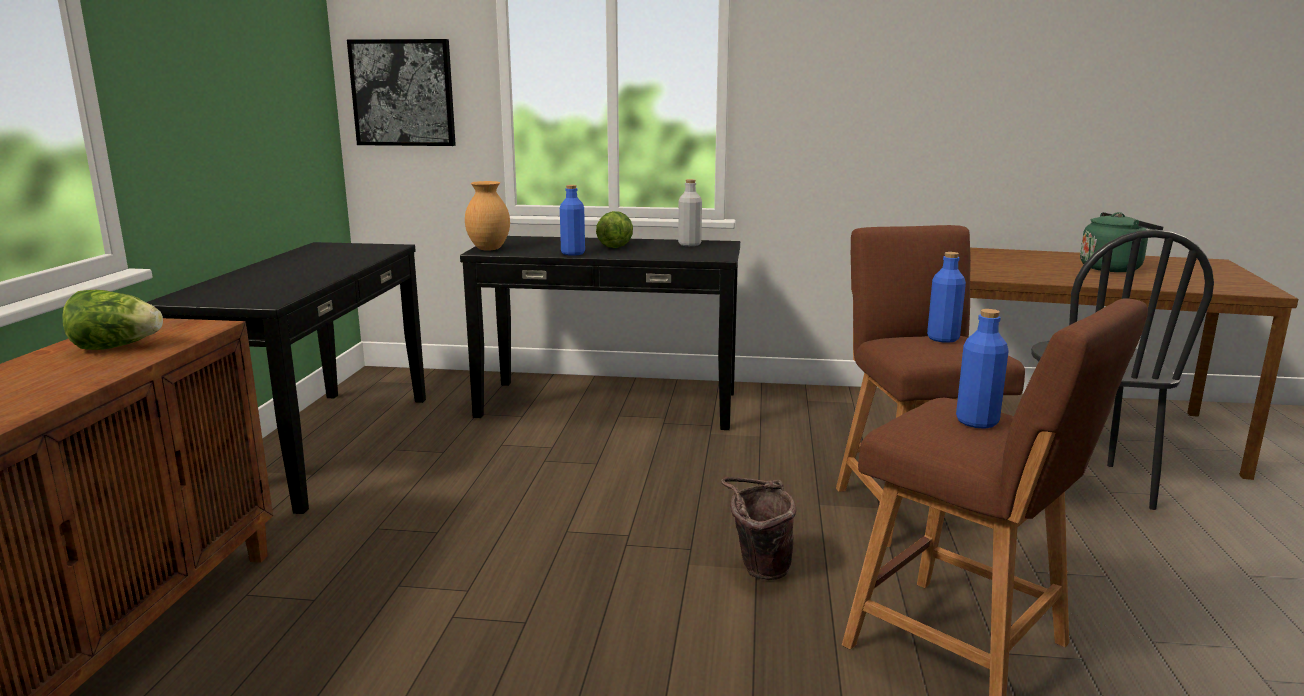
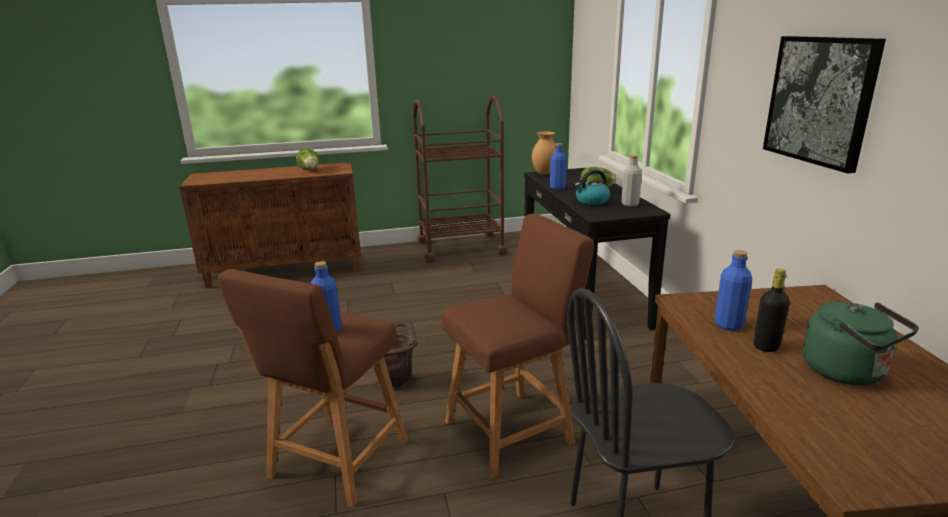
camera: 70 degrees right, 5 degrees up
(317, 445) = (461, 248): black console table -> brown cart
(403, 93) = (586, 70): picture -> picture (820, 100)
(657, 251) = (592, 201): none -> kettle
(943, 338) = (511, 312): blue bottle -> blue bottle (728, 325)
(1072, 274) = (766, 347): none -> black bottle

